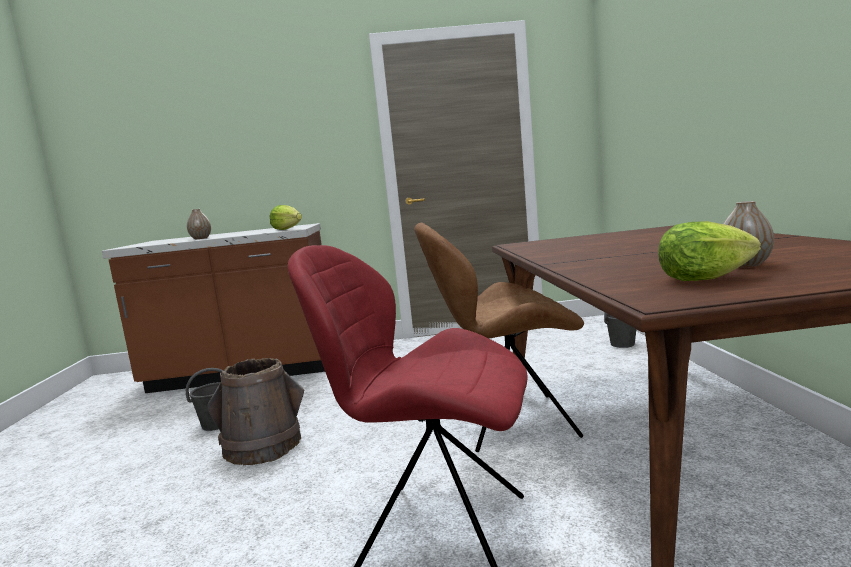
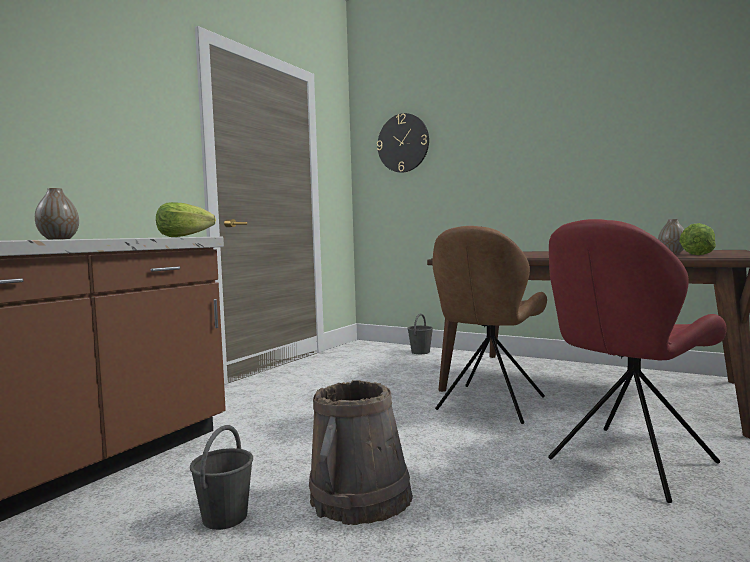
camera: 55 degrees left, 5 degrees down
(628, 75) = (403, 143): none -> wall clock

